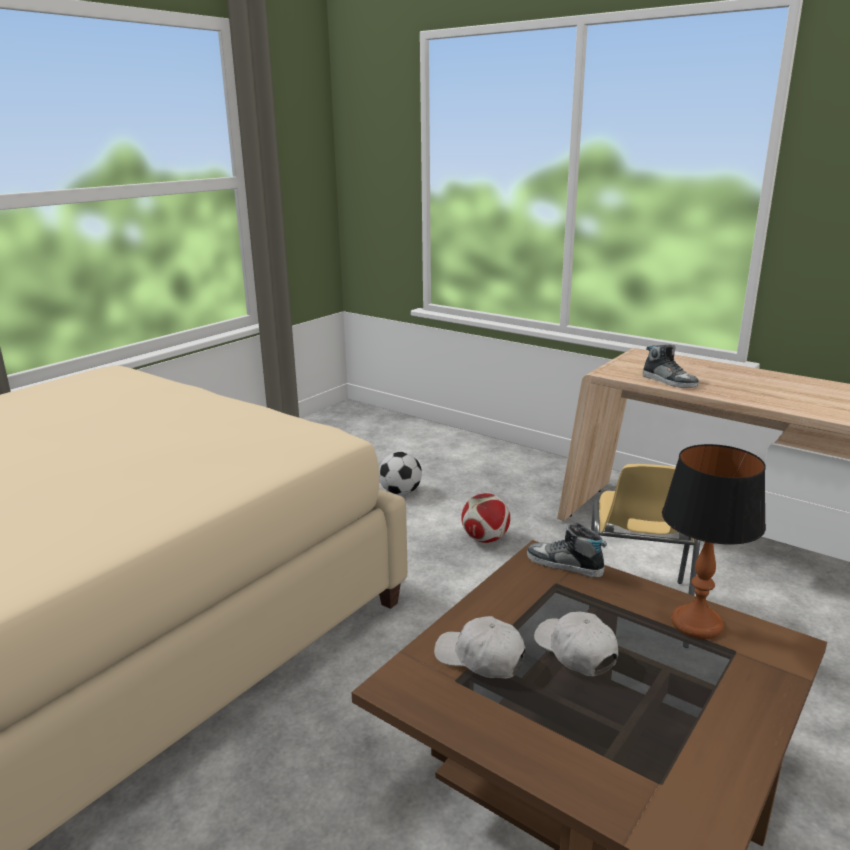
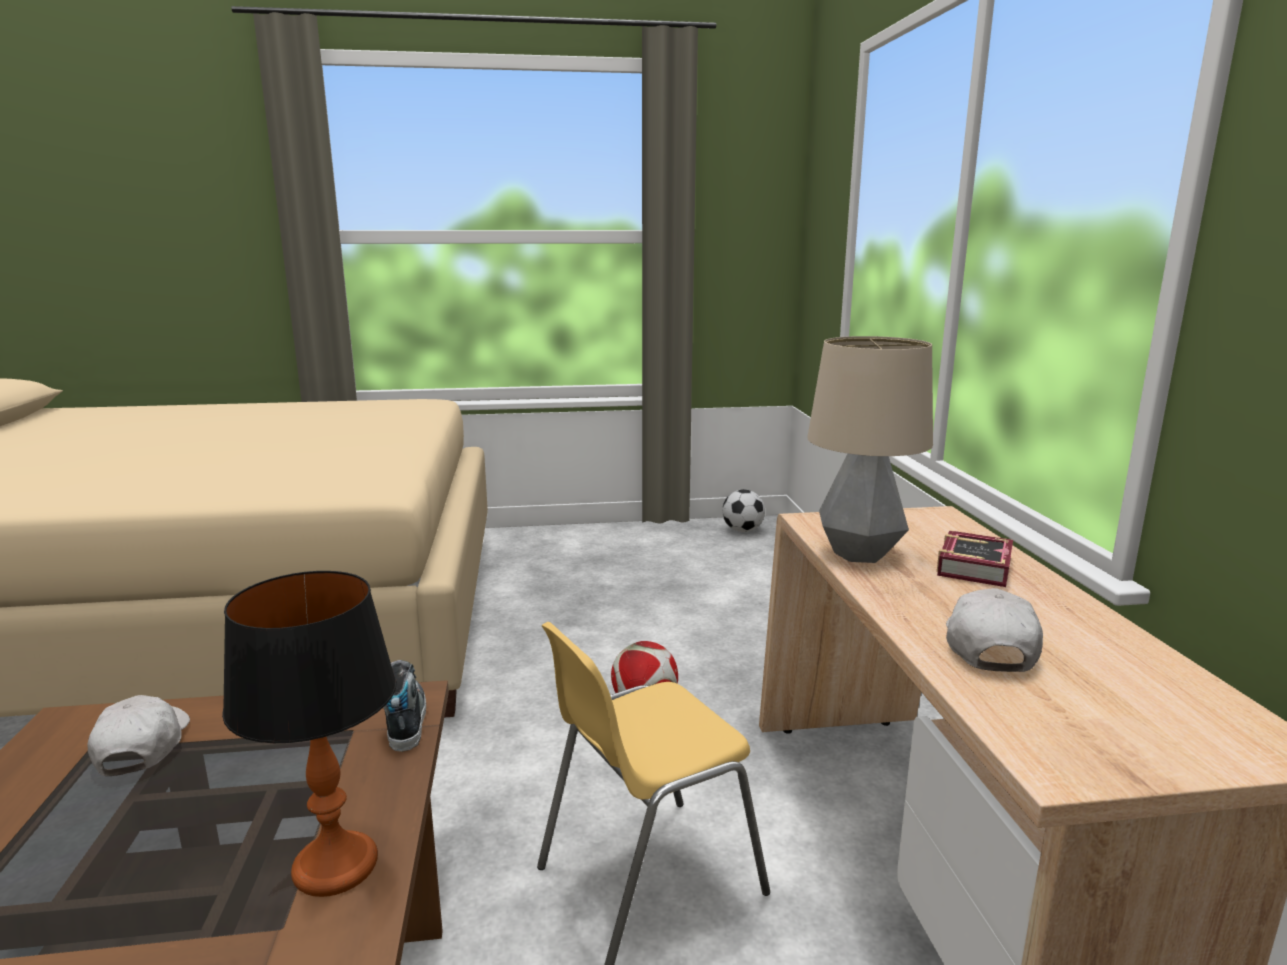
camera: 45 degrees right, 5 degrees down
(400, 492) = (657, 620): football -> football (742, 530)
(575, 651) = (195, 797): white cap -> white cap (988, 647)
(669, 381) = (860, 554): shoe -> table lamp
(714, 371) = (977, 566): none -> book

